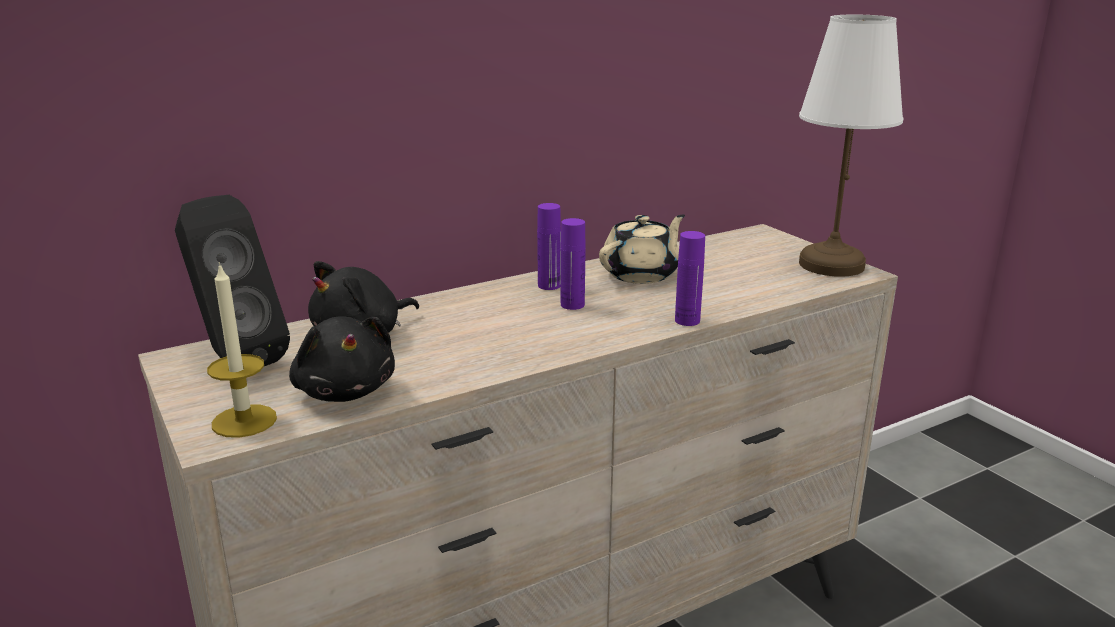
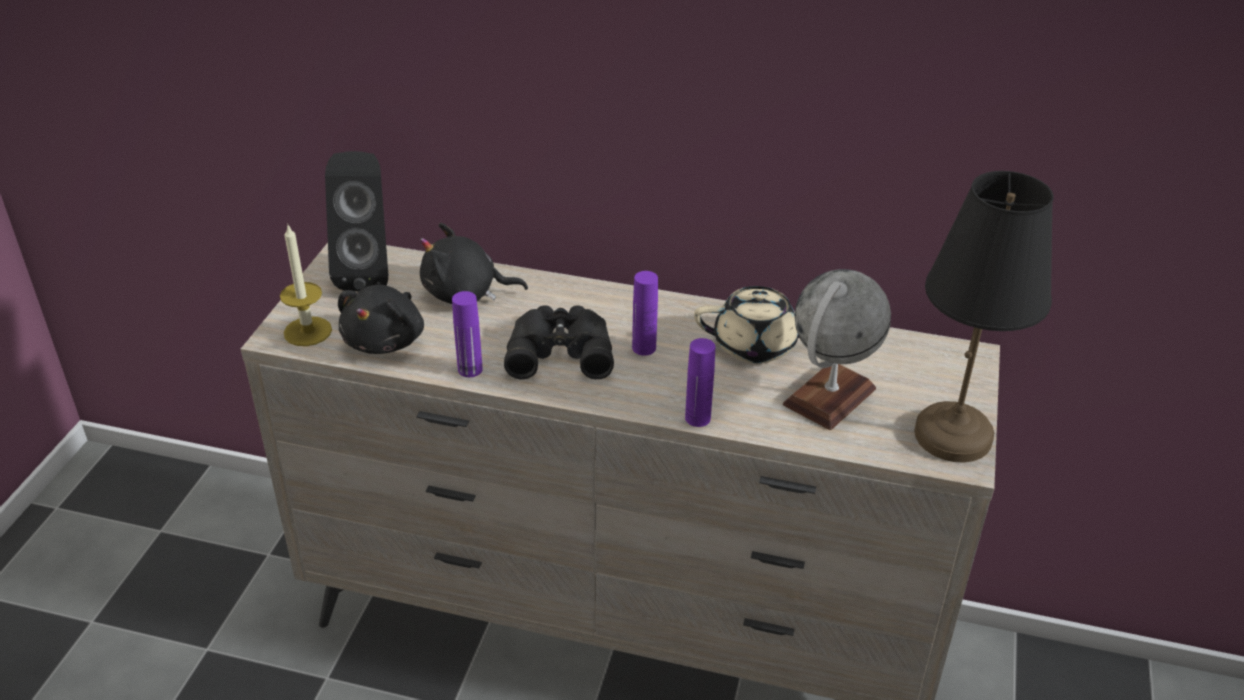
camera: 45 degrees right, 15 degrees up
(512, 331) = (559, 349): none -> black binoculars
(549, 285) = (662, 316): purple bottle -> purple bottle (470, 369)
(735, 277) = (829, 397): none -> globe
(830, 264) = (952, 434): white table lamp -> black table lamp

